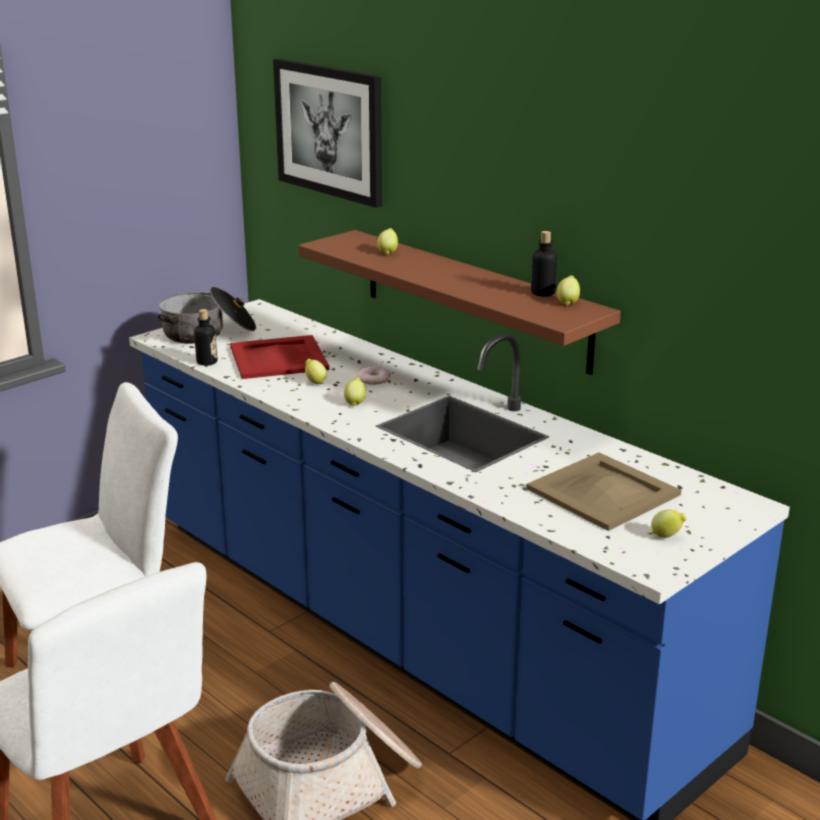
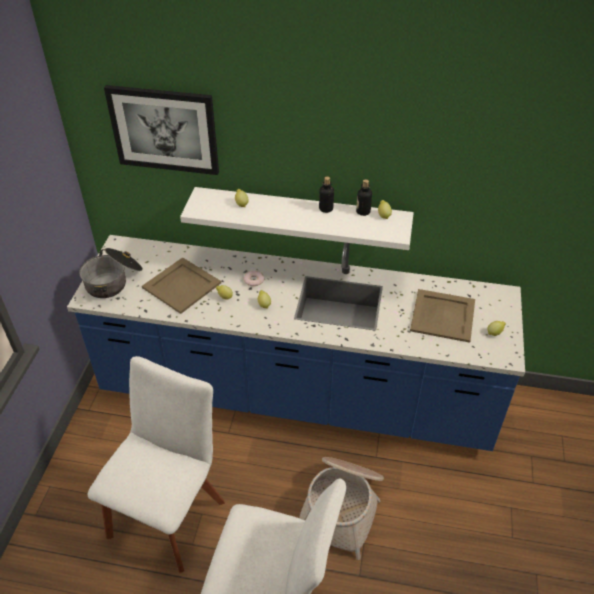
camera: 35 degrees left, 20 degrees up
(207, 362) = (143, 308): bottle -> bottle (326, 208)
(279, 357) = (181, 285): red tray -> beige tray
(474, 299) = (301, 216): brown shelf -> white shelf

